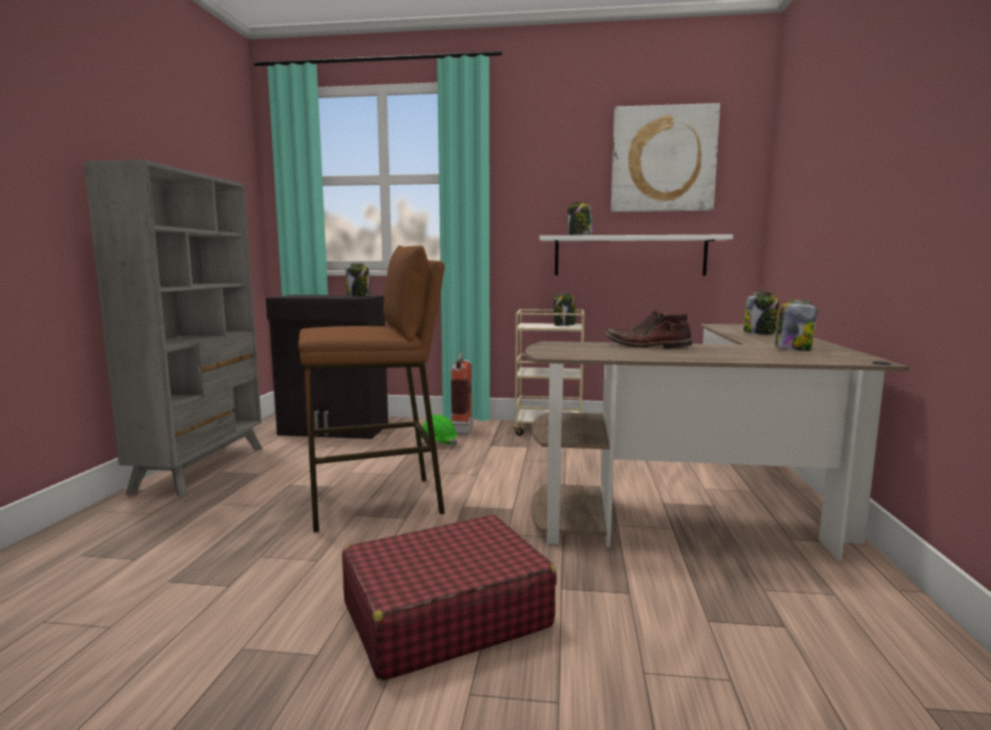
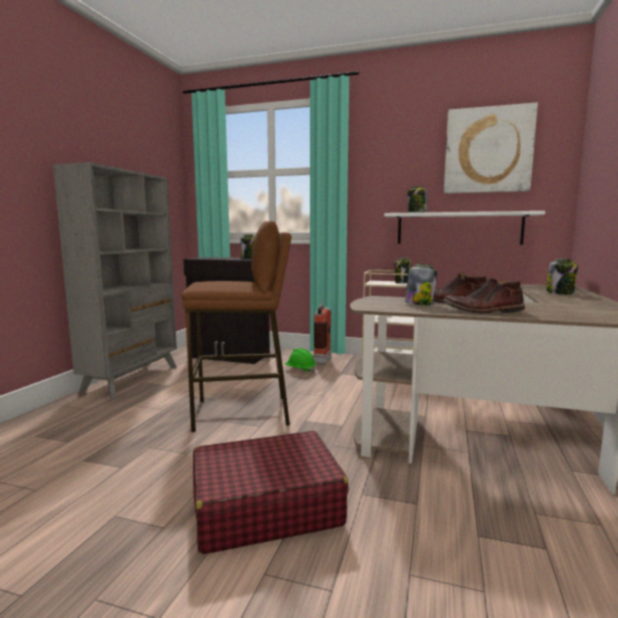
camera: 10 degrees right, 0 degrees up
(690, 355) = (483, 311): none -> brown boot
(792, 349) = (580, 308): jar -> jar (419, 304)

